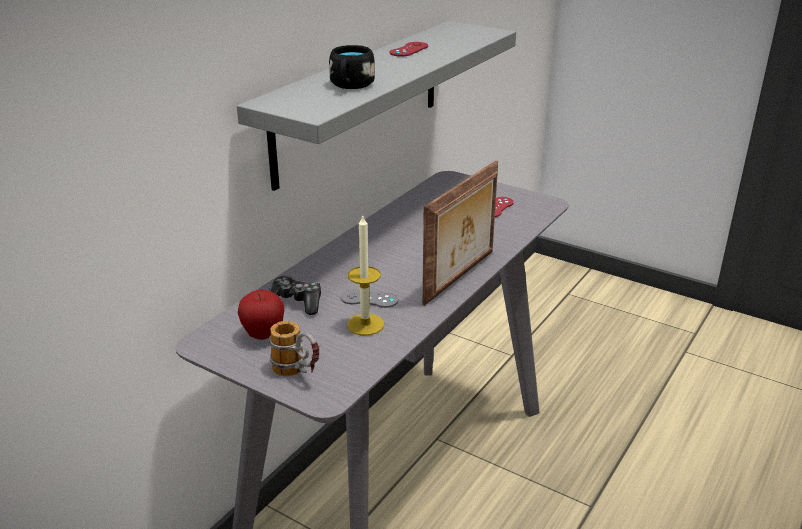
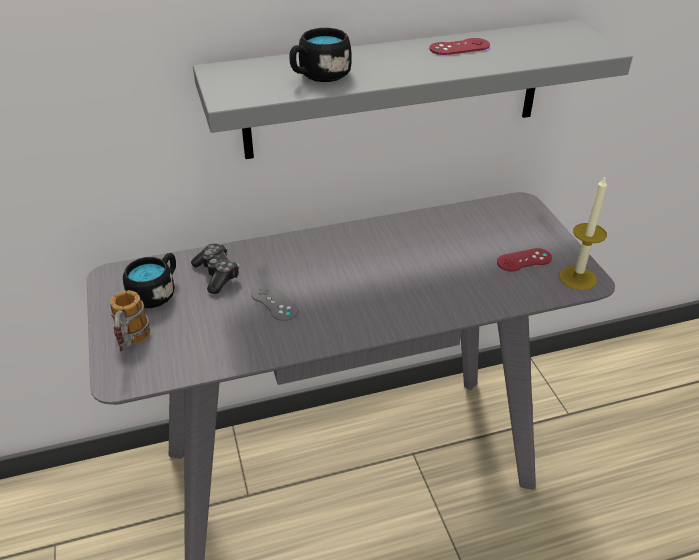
camera: 40 degrees right, 10 degrees up
(263, 335) = (156, 292): apple -> black mug
(365, 324) = (237, 326): candle -> candle (577, 278)
(461, 277) = (381, 323): picture frame -> none

